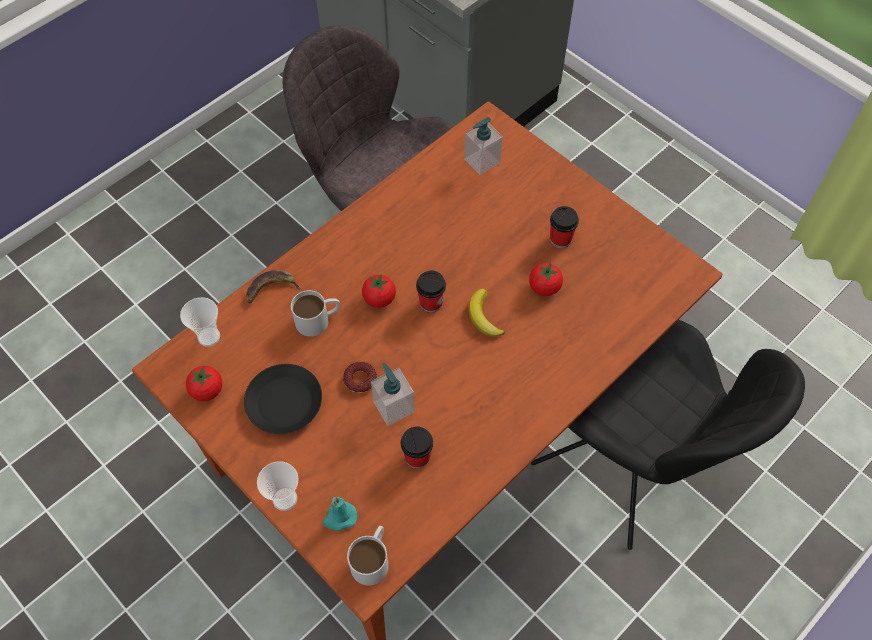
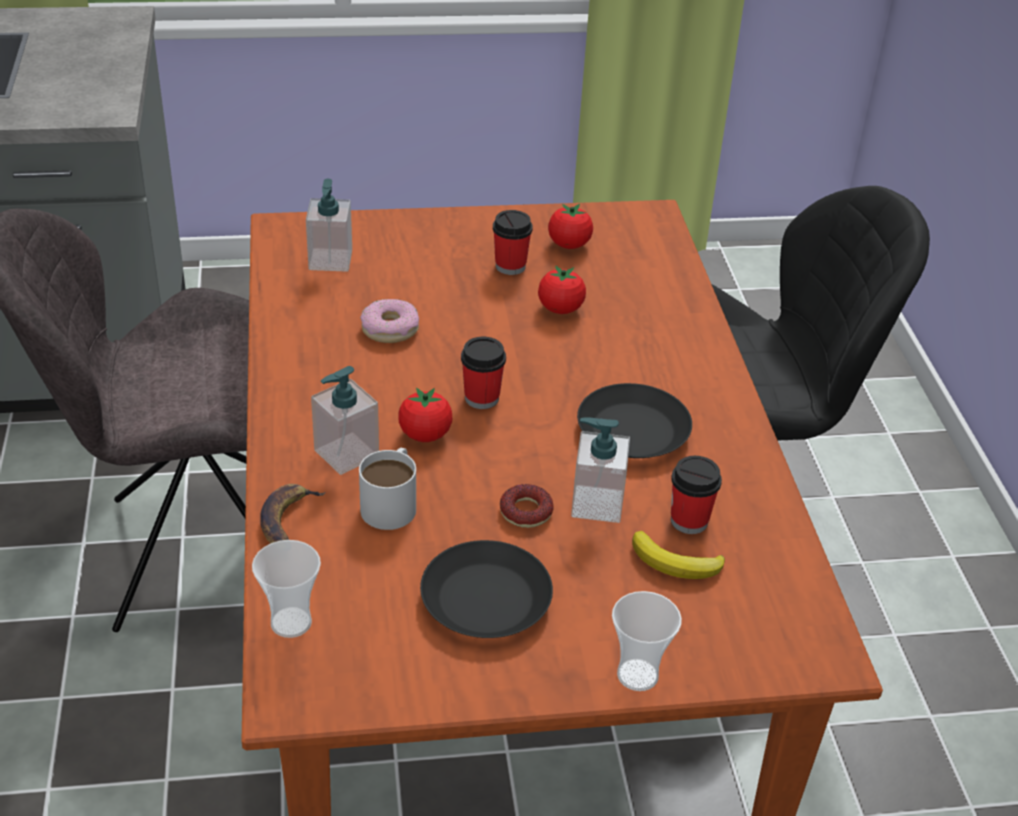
camera: 55 degrees left, 20 degrees down
(207, 390) = (380, 669): tomato -> tomato (569, 245)
(336, 277) = (346, 453): none -> soap dispenser
(339, 517) = (714, 635): turquoise candle -> none
(372, 558) = (799, 634): white mug -> none
(449, 226) = (390, 329): none -> donut
(468, 388) = (634, 431): none -> black plate
(483, 316) = (548, 369): banana -> banana (676, 563)

